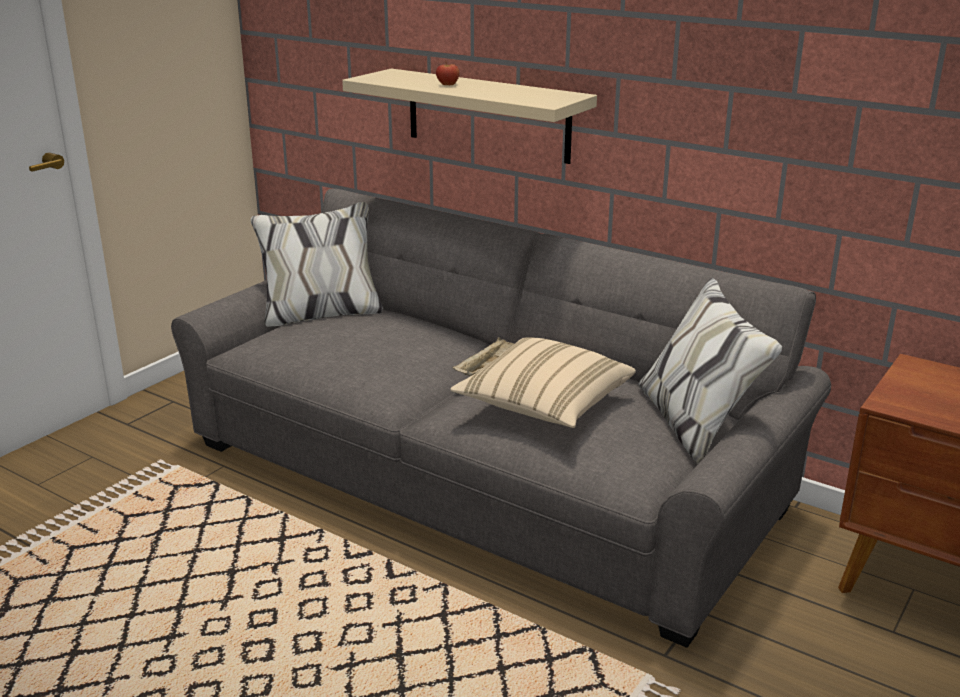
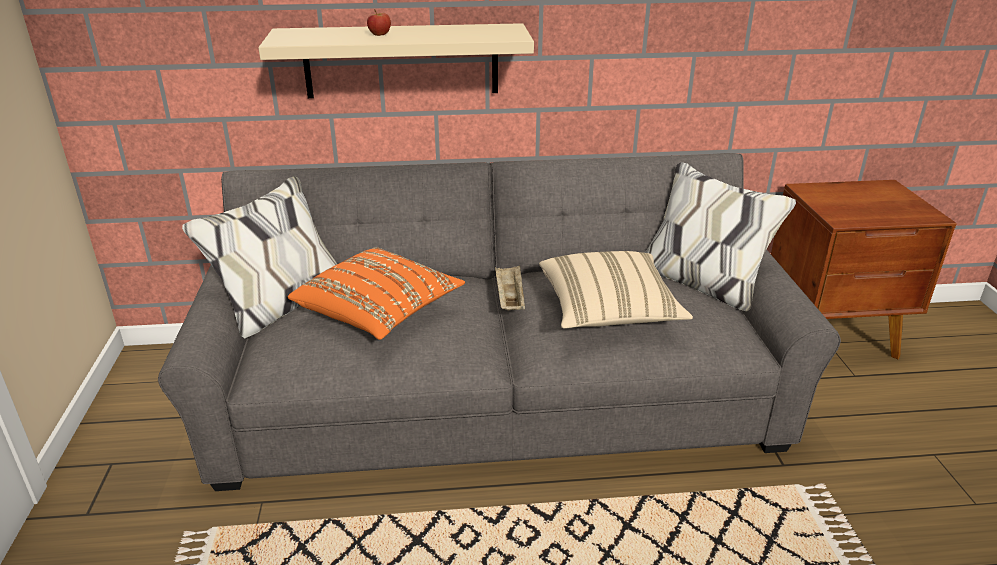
camera: 40 degrees left, 5 degrees up
(365, 339) = (379, 312): none -> orange pillow

